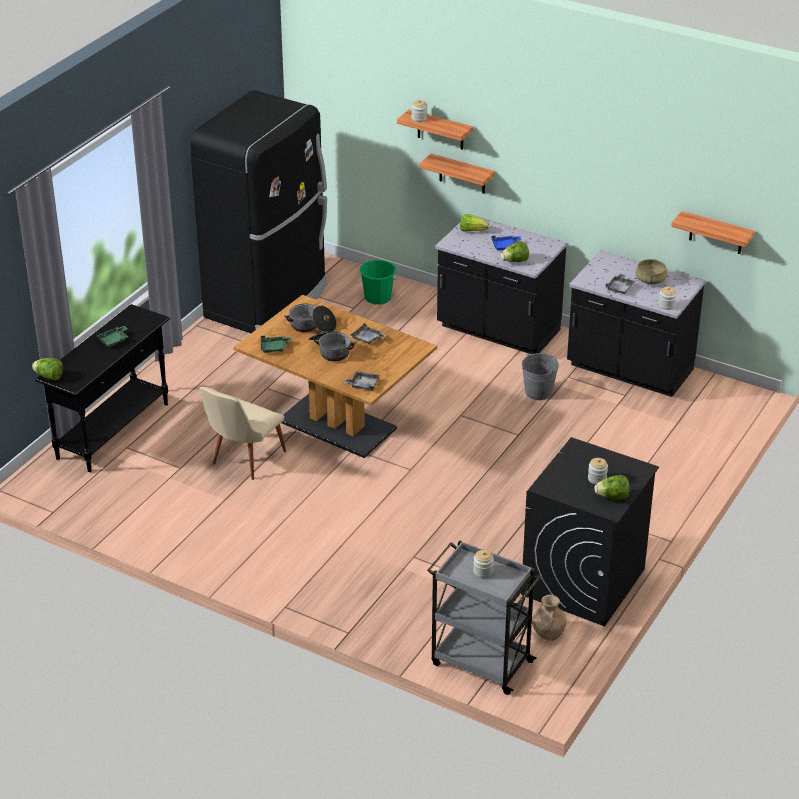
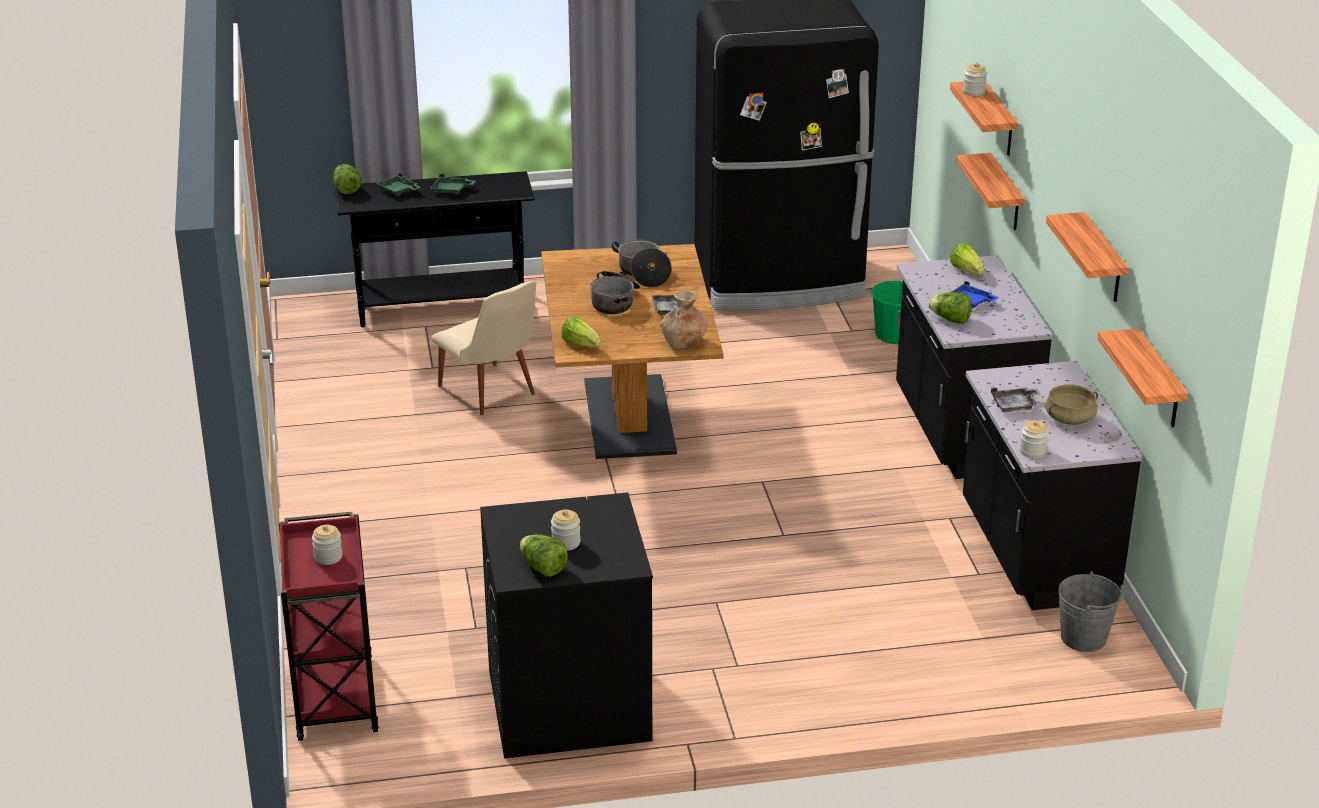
camera: 50 degrees right, 5 degrees down
(243, 460) = (491, 394): beige chair -> beige chair turned 120 degrees counterclockwise
(274, 348) = (572, 271): green tray -> green tray (398, 191)
(363, 384) = (580, 344): grey tray -> lettuce
(480, 662) = (335, 695): grey cart -> red cart
(538, 392) = (886, 511): grey bucket -> grey bucket (1083, 638)
(548, 632) = (443, 720): brown vase -> brown vase (684, 343)
(623, 183) = (1103, 260): none -> shelf

